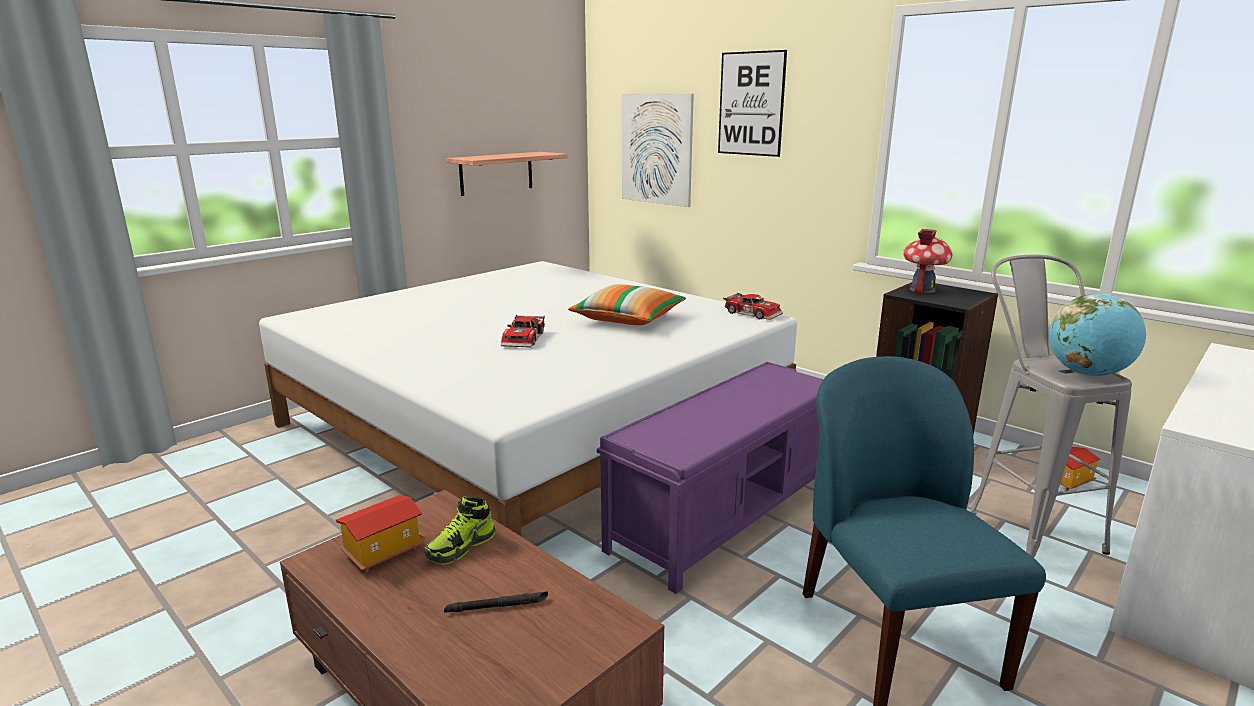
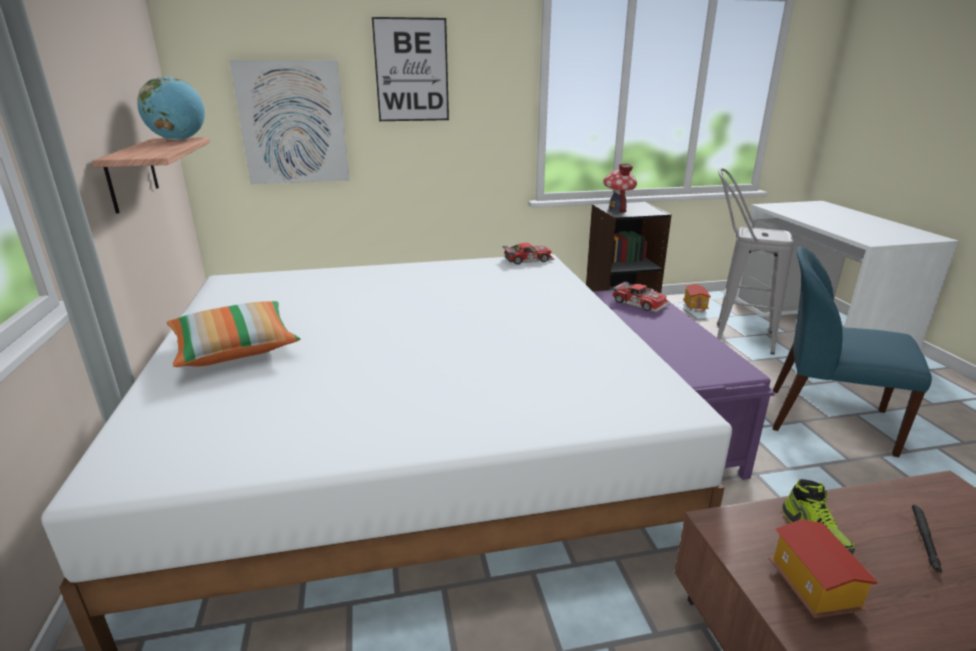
camera: 55 degrees left, 5 degrees up
(525, 339) = (472, 347): toy car -> toy car (640, 303)
(628, 319) = (478, 296): pillow -> pillow (235, 349)
(1087, 374) = (775, 233): globe -> globe (179, 140)

